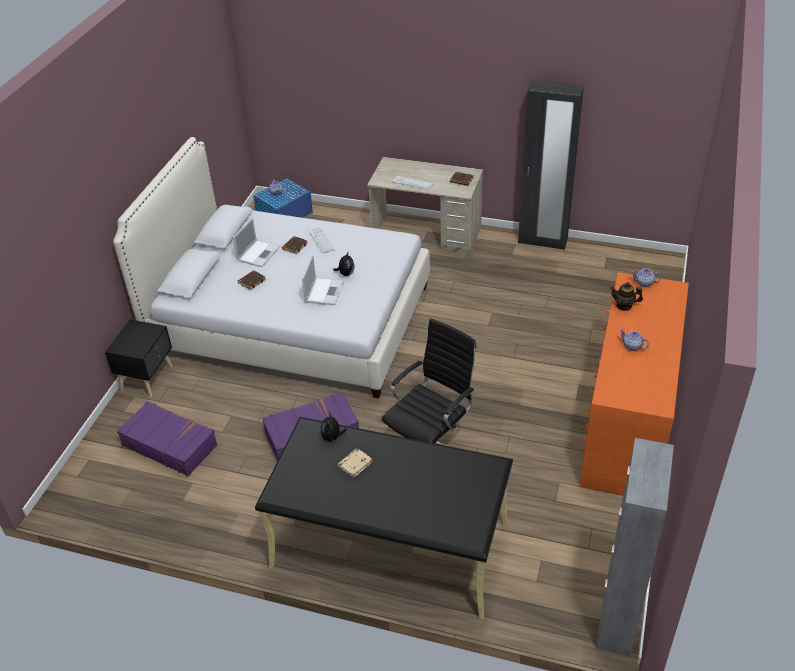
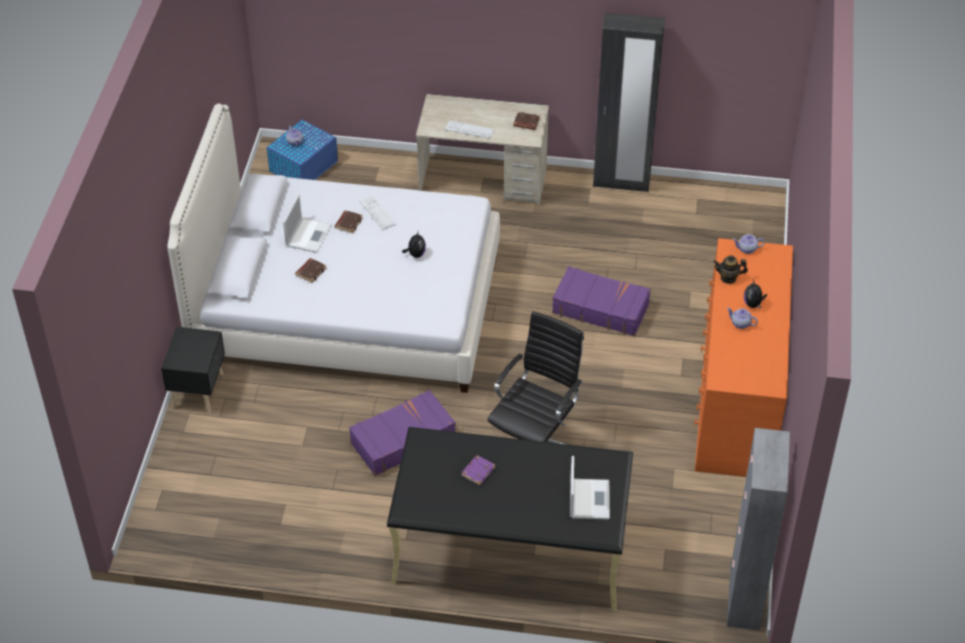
camera: 10 degrees left, 5 degrees up
(170, 445) = (248, 465): purple suitcase -> purple suitcase (600, 308)
(324, 291) = (397, 278): laptop -> laptop (589, 498)
(332, 438) = (448, 446): plush toy -> plush toy (753, 304)
(355, 464) = (478, 471): beige book -> purple book

